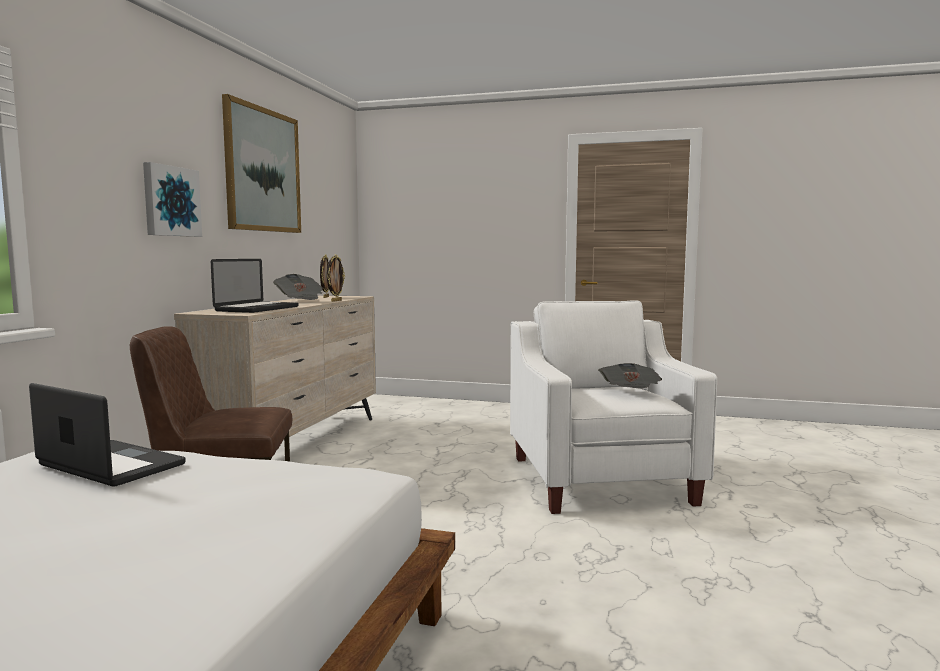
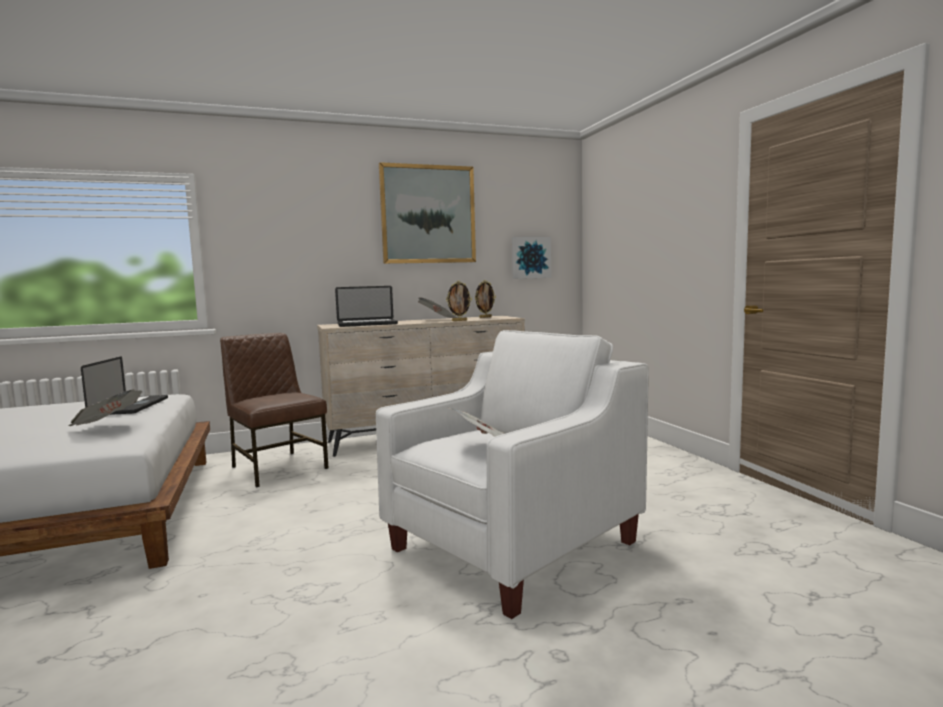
camera: 55 degrees right, 0 degrees up
(170, 201) = (321, 248): picture -> picture (530, 257)
(264, 473) = (108, 425): none -> newspaper

